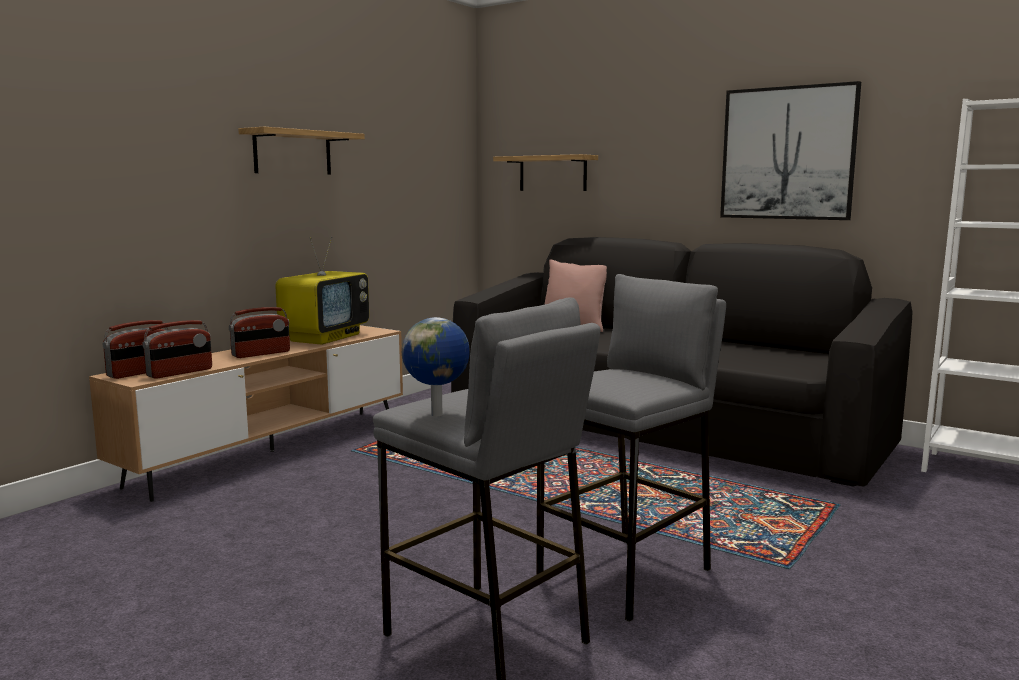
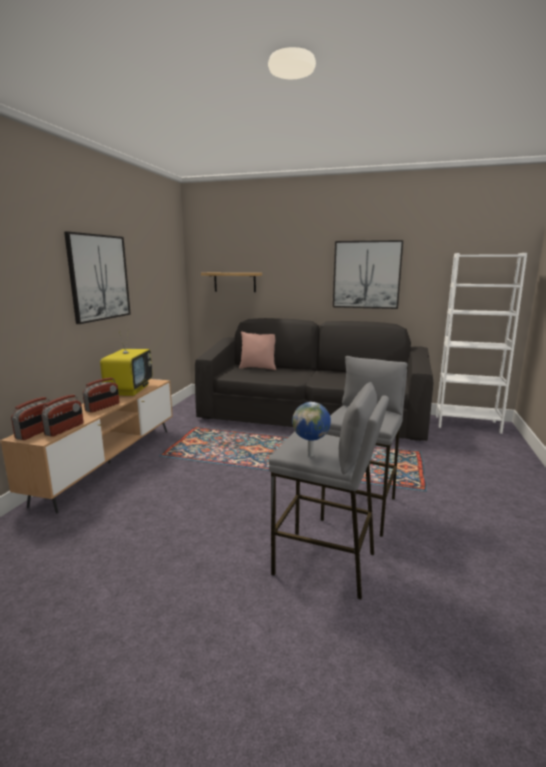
camera: 20 degrees left, 5 degrees up
(293, 153) = (99, 277): shelf -> picture

